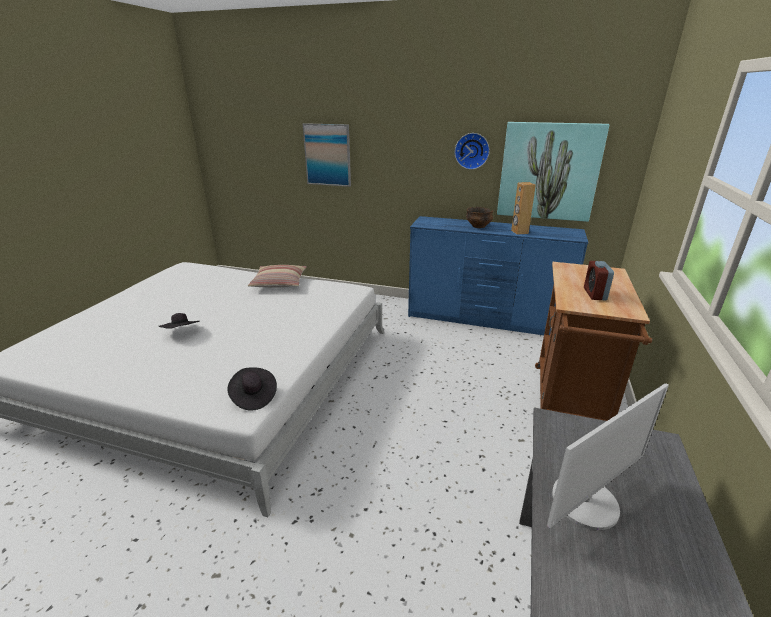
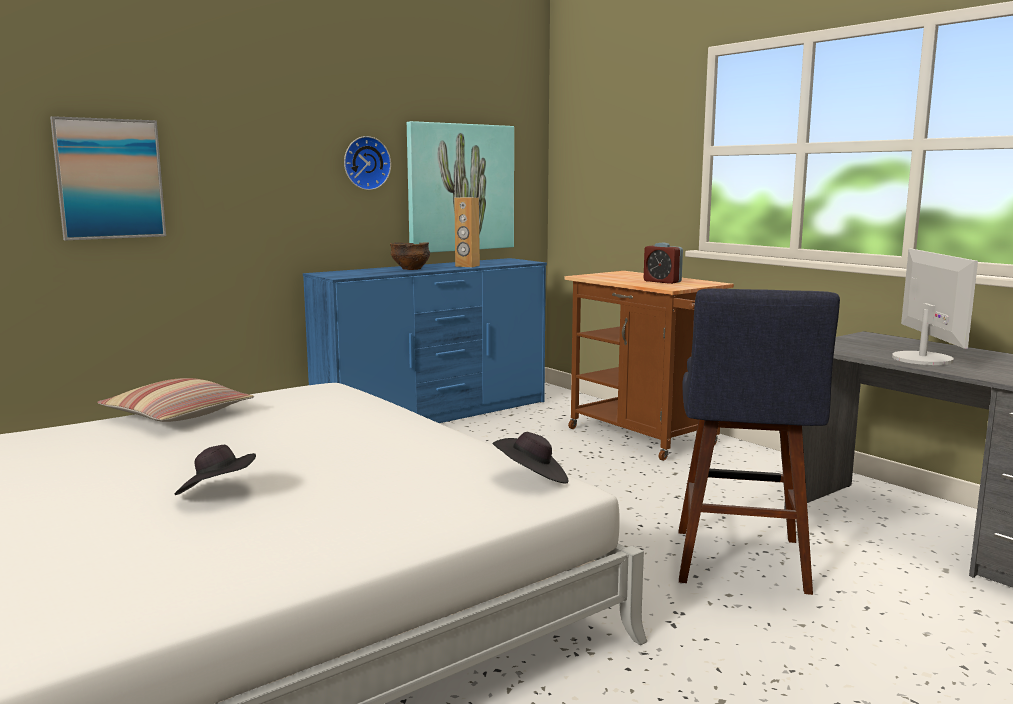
camera: 55 degrees left, 15 degrees down
(400, 527) = (740, 565): none -> blue stool

